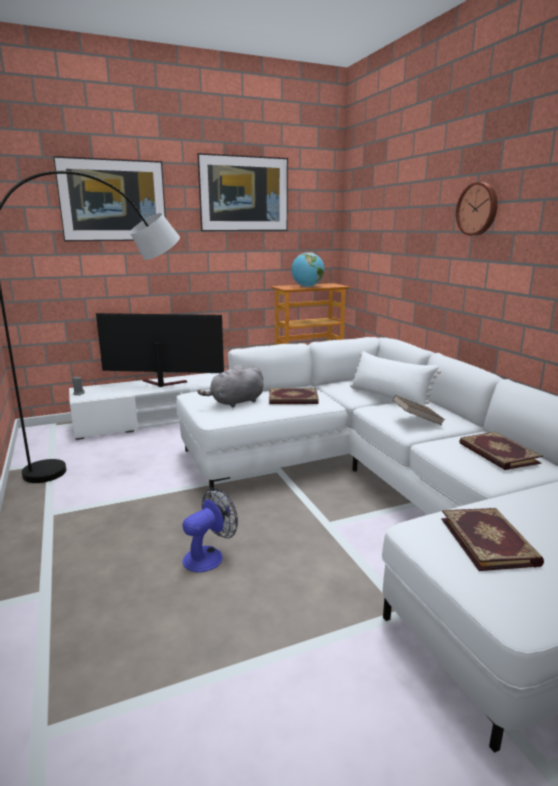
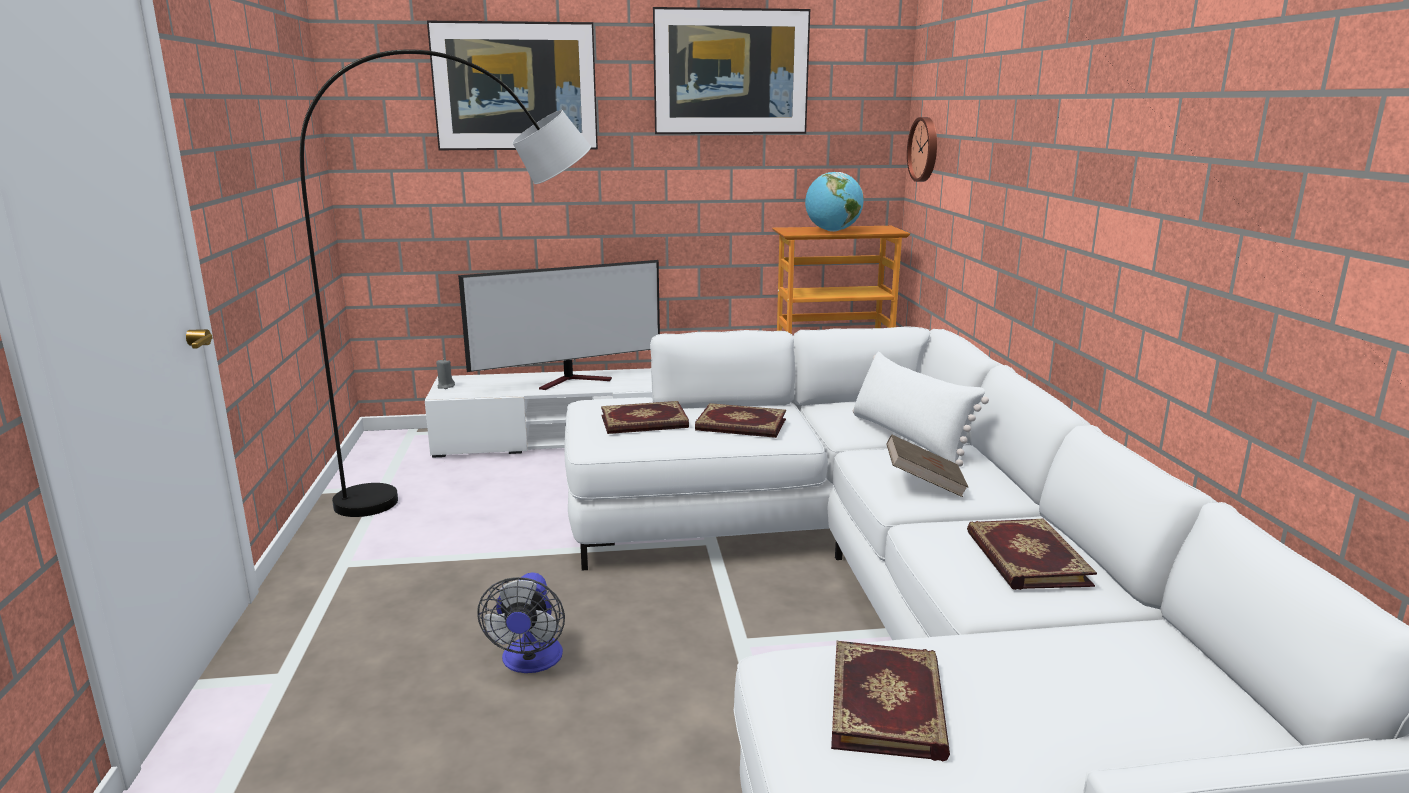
camera: 15 degrees right, 0 degrees up
(161, 384) = (574, 381): television -> television turned 135 degrees clockwise
(209, 556) = (530, 662): fan -> fan turned 120 degrees clockwise
(235, 402) = (644, 422): grey plush toy -> book
(478, 209) = (1087, 107): wall clock -> wall clock (925, 149)

